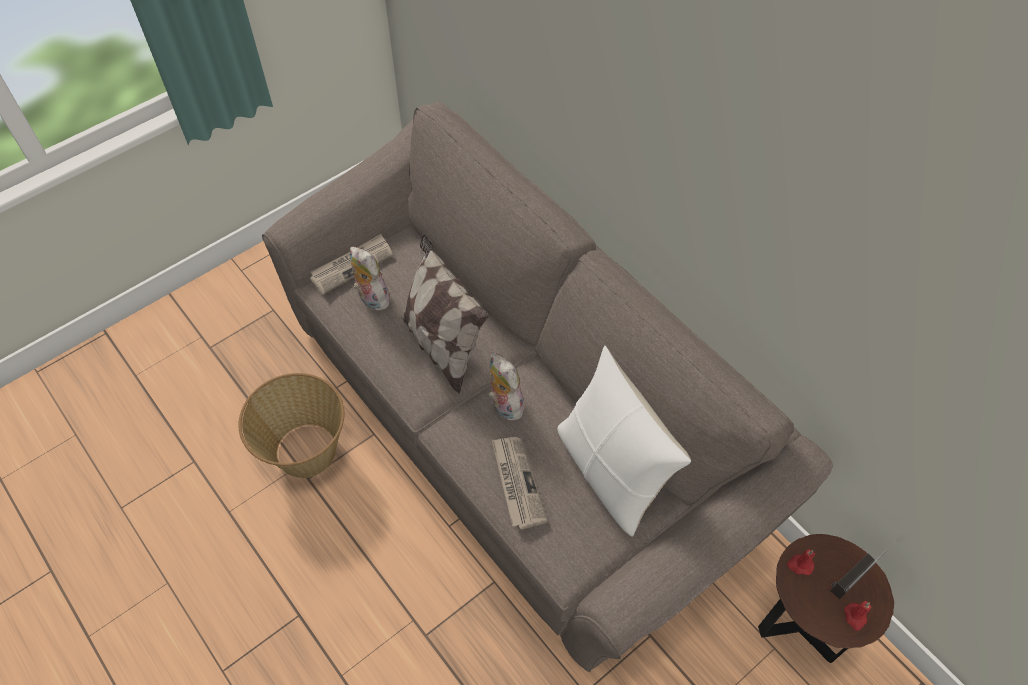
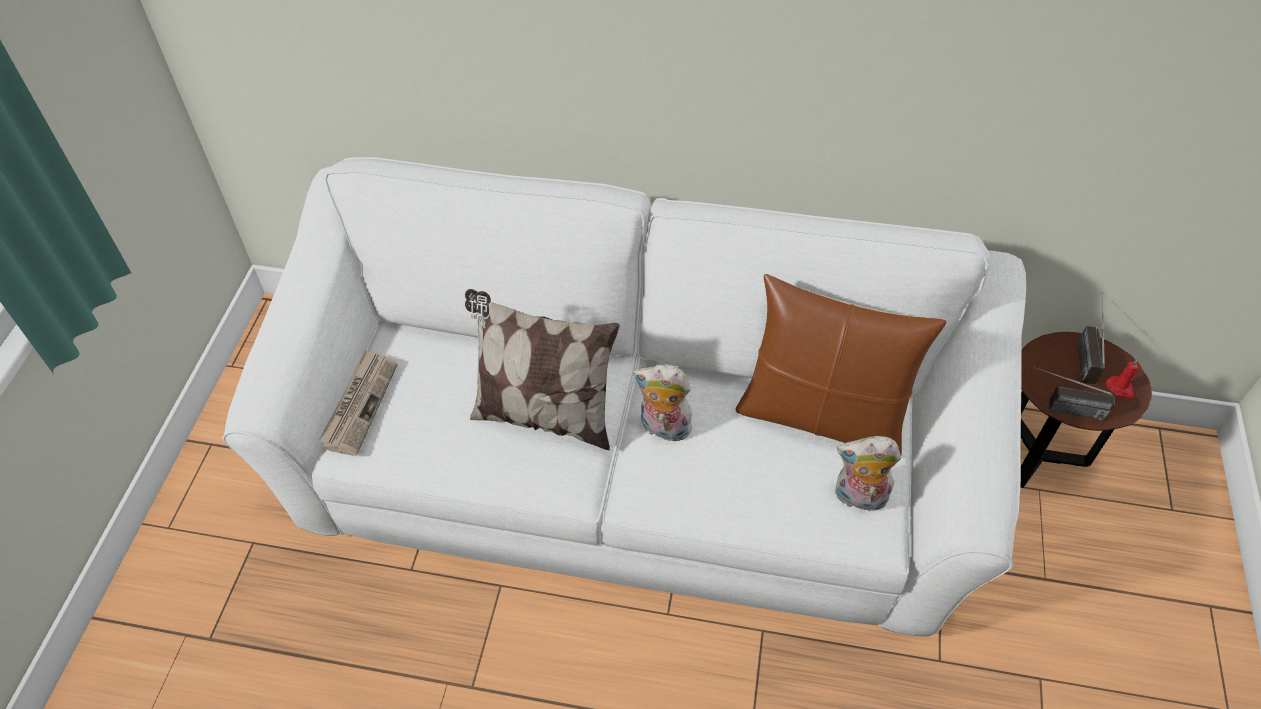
camera: 40 degrees left, 5 degrees down
(305, 450) = (439, 661): basket -> none
(371, 298) = (416, 422): plush toy -> plush toy (858, 498)
(513, 421) = (631, 466): brown sofa -> white sofa
(516, 483) = (751, 490): newspaper -> none
(610, 471) = (822, 416): white pillow -> brown pillow
(792, 595) = (1061, 409): none -> radio
(799, 565) = (1040, 379): red candle -> none

